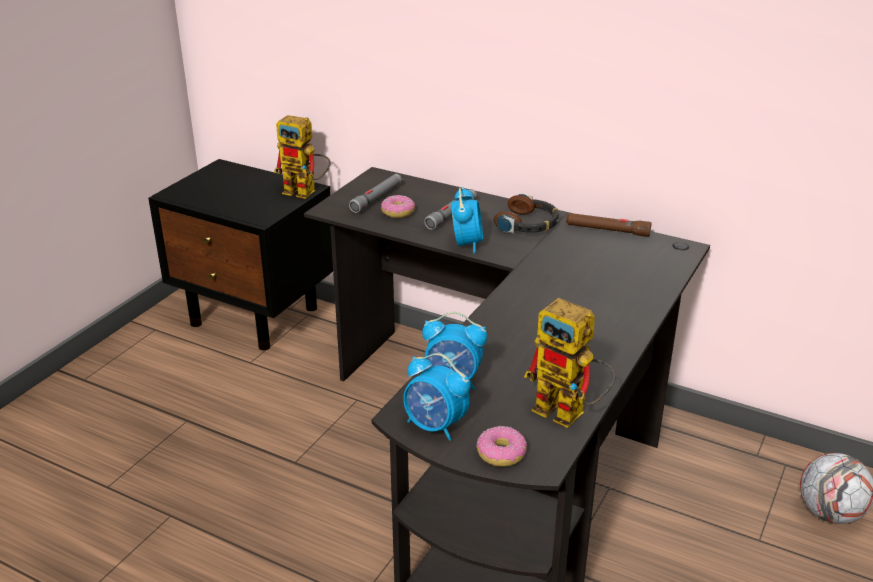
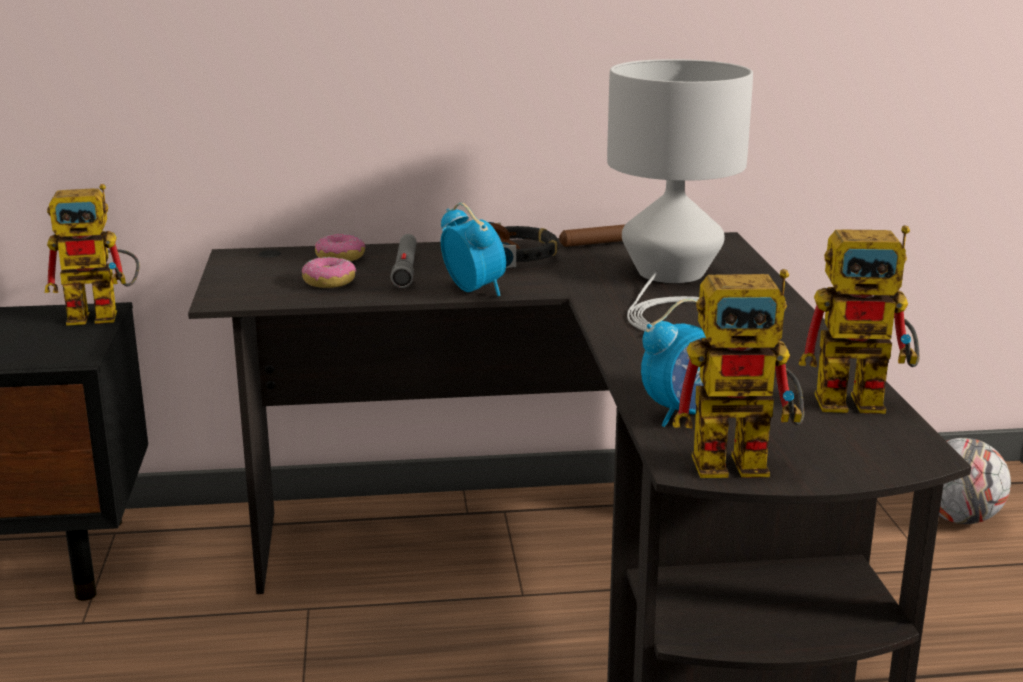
camera: 35 degrees left, 10 degrees down
(377, 198) = (276, 275): grey flashlight -> none
(435, 426) = (746, 462): alarm clock -> toy robot
(501, 454) = (864, 460): donut -> donut (340, 257)
(588, 283) = (674, 289): none -> grey table lamp

